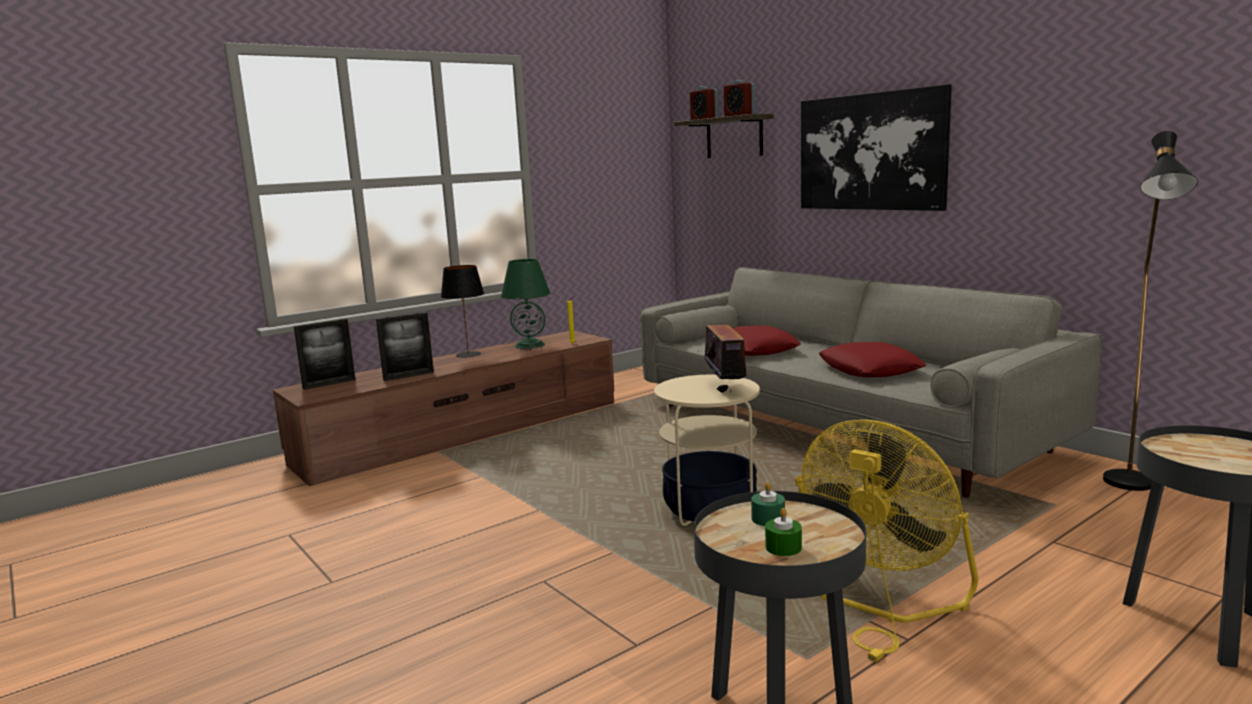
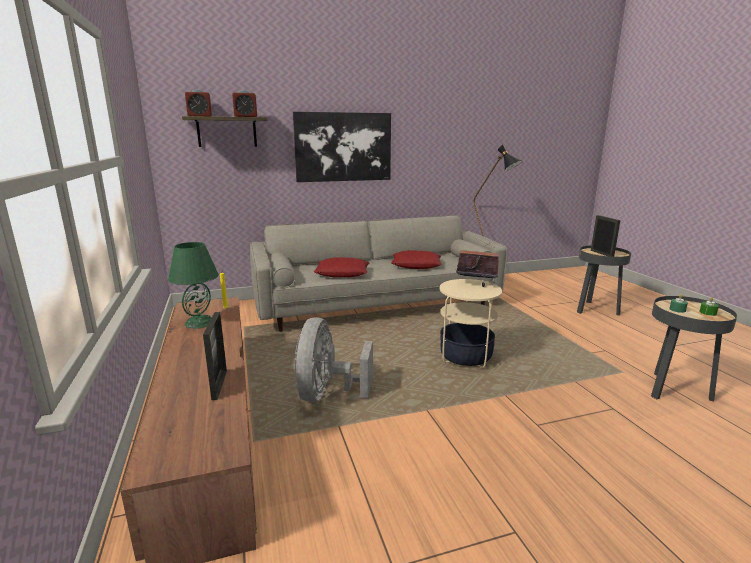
camera: 70 degrees left, 5 degrees up
(329, 384) = (173, 437): picture frame -> picture frame (602, 253)
(468, 354) = (182, 349): black table lamp -> none
(540, 458) = (327, 394): none -> grey fan
(874, 601) = (574, 347): yellow fan -> none

